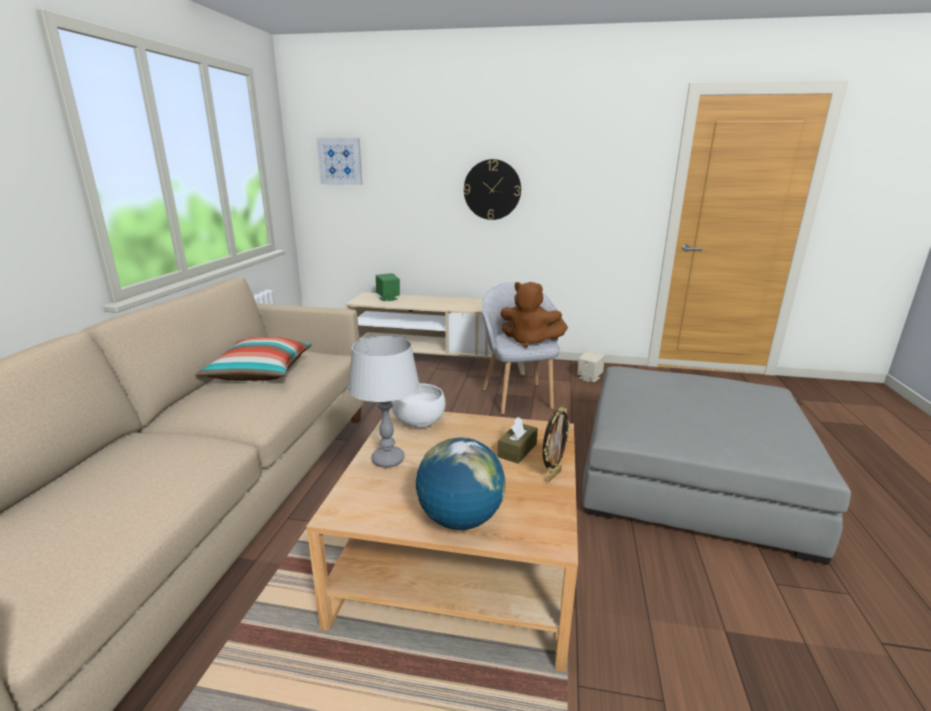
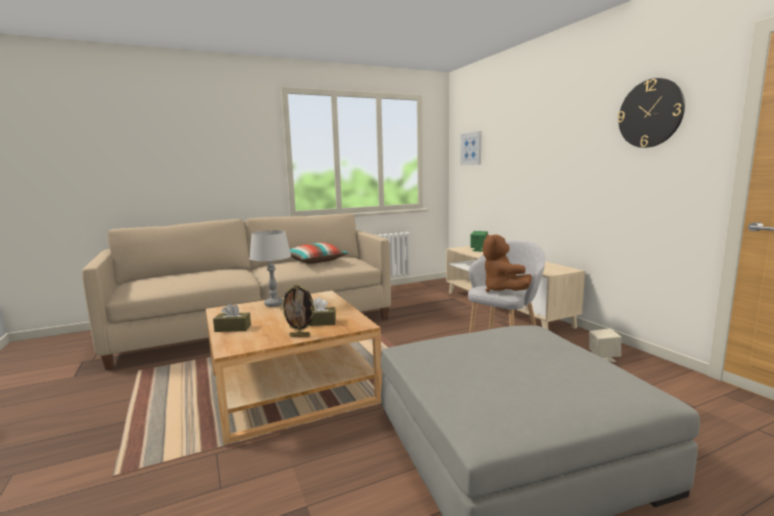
camera: 55 degrees right, 10 degrees down
(418, 421) = (323, 298): white bowl -> none
(460, 519) = (233, 328): globe -> brown tissue box
(492, 190) = (557, 163): wall clock -> wall clock (650, 113)

